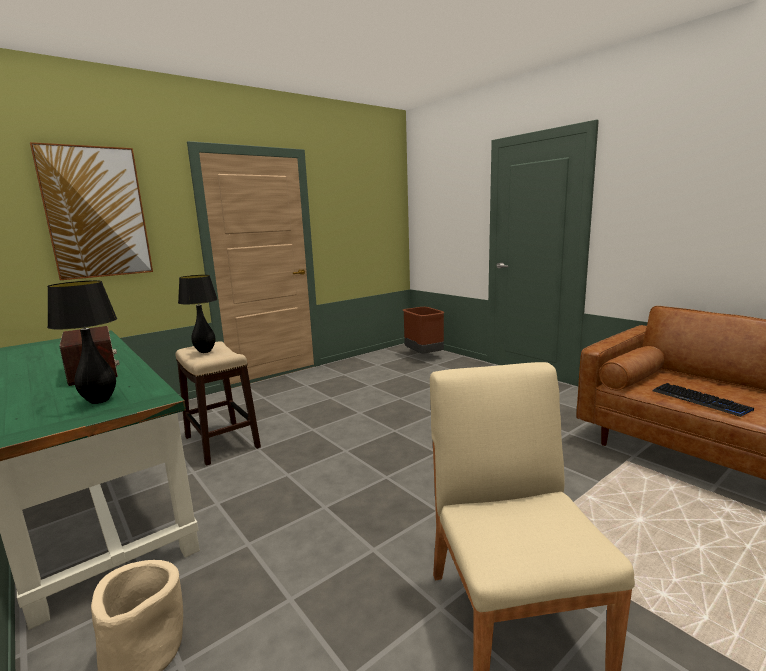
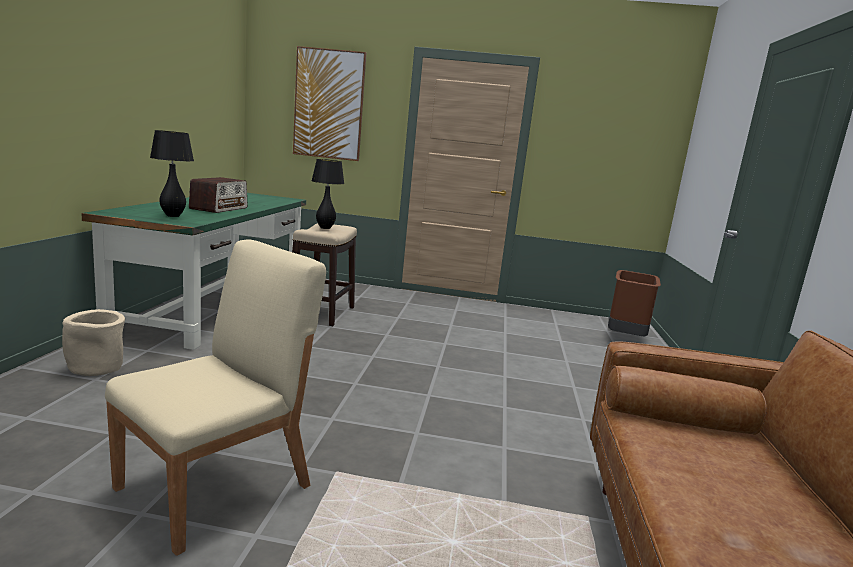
camera: 45 degrees right, 0 degrees up
(700, 401) = (672, 468): keyboard -> none

